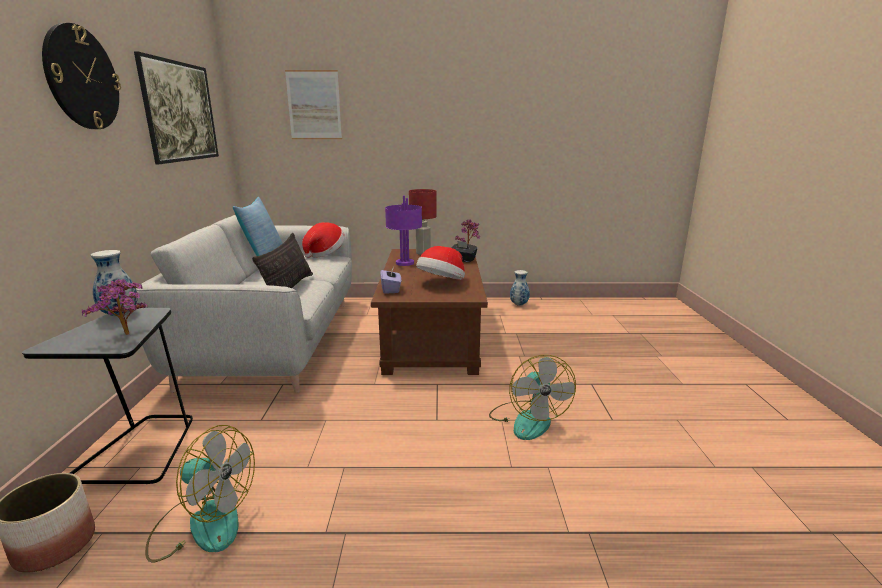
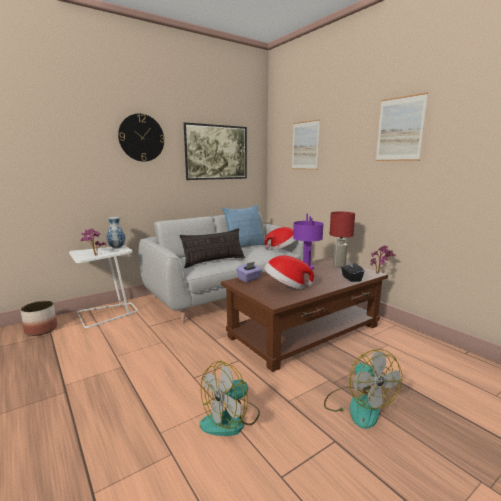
camera: 55 degrees right, 5 degrees down
(141, 449) = (107, 314): black side table -> white side table
(203, 523) = (62, 351): fan -> fan (358, 406)
(456, 93) = (400, 129): none -> picture
(518, 304) = (427, 346): vase -> none

